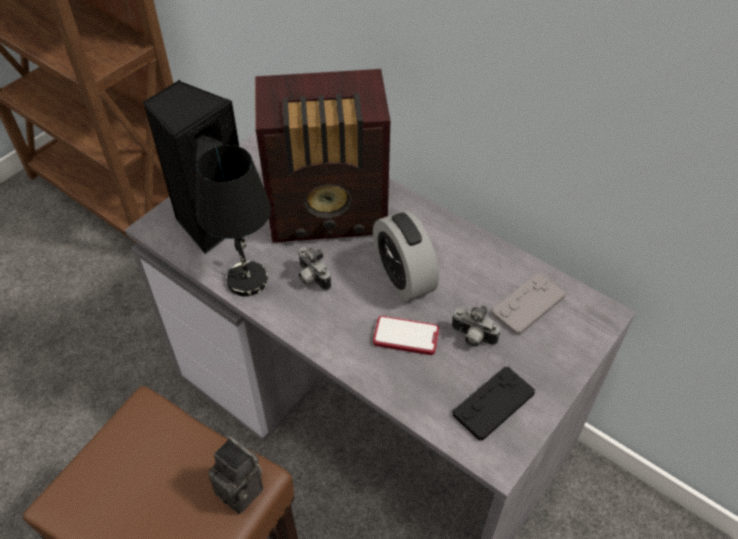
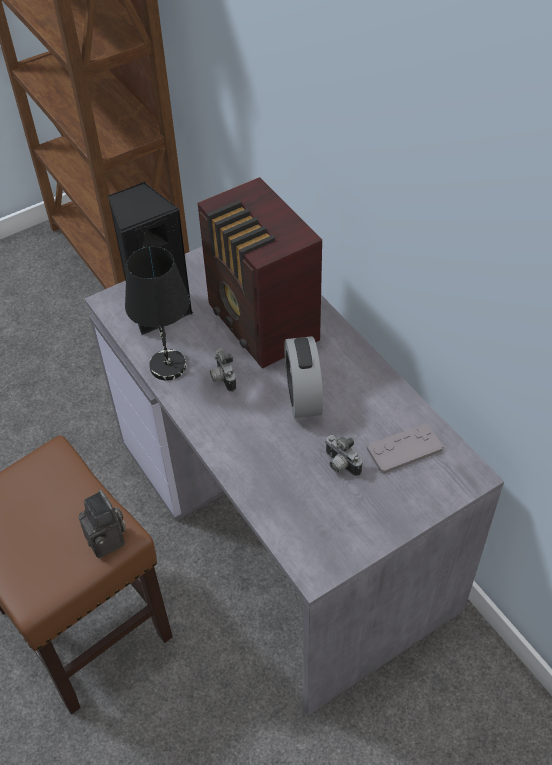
camera: 20 degrees right, 0 degrees up
(330, 214) = (262, 325): radio -> radio turned 45 degrees clockwise
(406, 336) = (282, 449): phone -> none
(493, 404) = (333, 525): black game controller -> none

